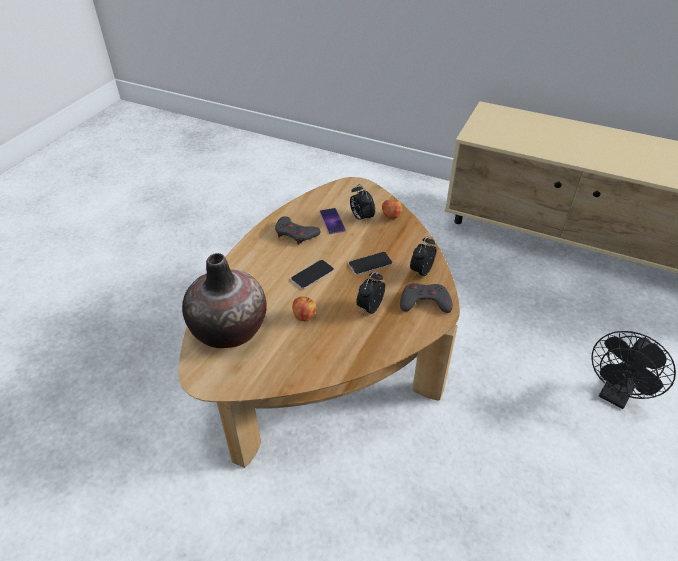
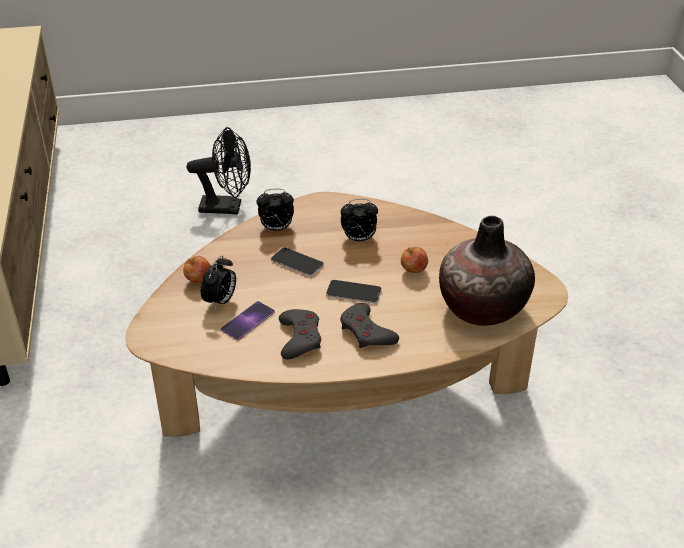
camera: 125 degrees left, 5 degrees down
(424, 302) = (318, 213): grey game controller -> grey game controller (367, 332)

